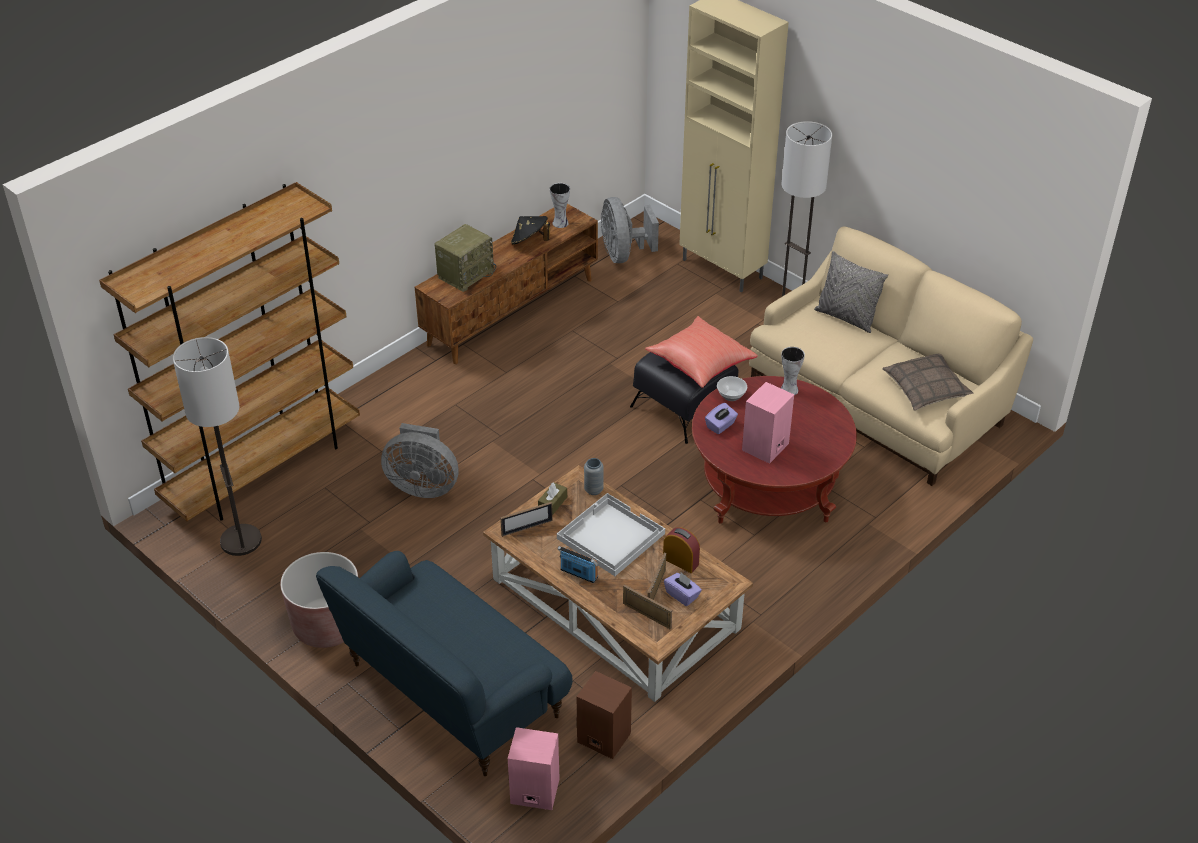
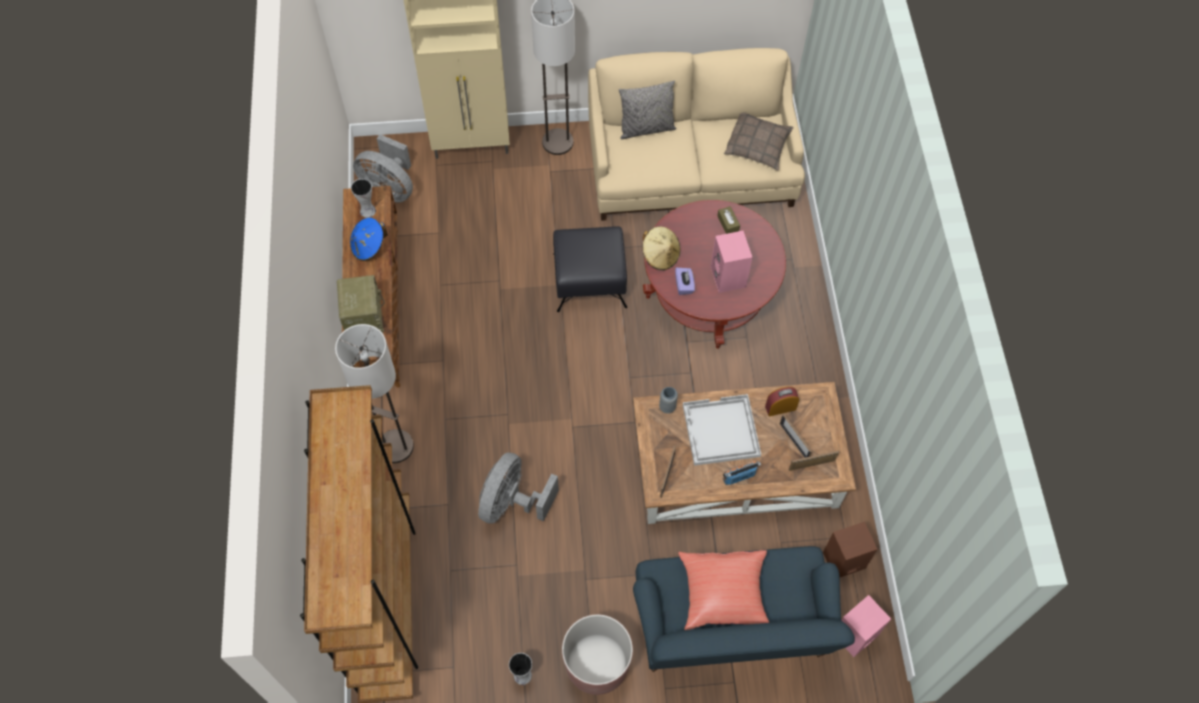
camera: 50 degrees left, 20 degrees up
(240, 541) = (453, 668): floor lamp -> floor lamp (395, 446)
(423, 486) = (512, 502): grey fan -> grey fan turned 150 degrees clockwise
(530, 241) = (369, 246): black hat -> blue hat
(552, 503) = (657, 442): brown tissue box -> brown tissue box (728, 223)
(682, 595) = (811, 430): purple tissue box -> none
(699, 365) = (602, 247): red pillow -> red pillow (723, 595)
(731, 395) = (660, 255): bowl -> beige hat
(788, 389) = (686, 219): vase -> vase (521, 676)

